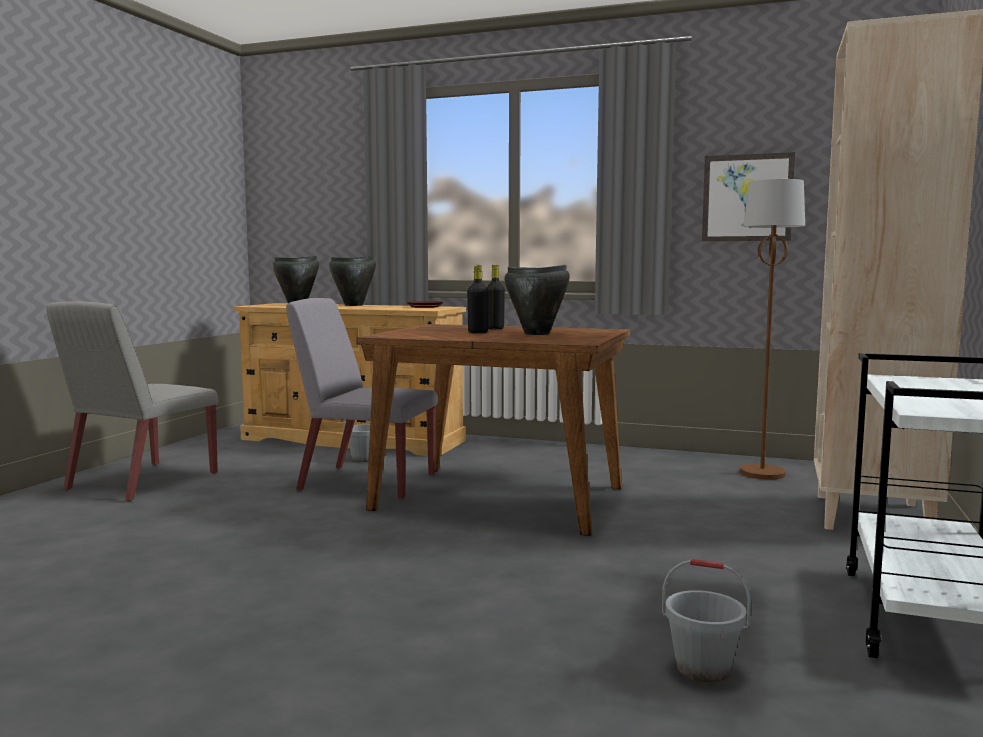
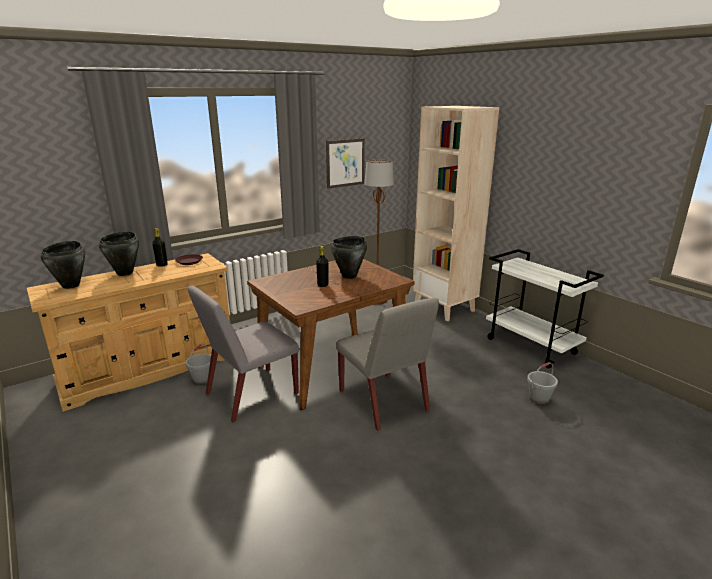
camera: 55 degrees left, 15 degrees up
(141, 482) = (108, 486): grey chair -> grey chair (384, 401)
(495, 328) = (308, 276): black bottle -> black bottle (162, 265)

